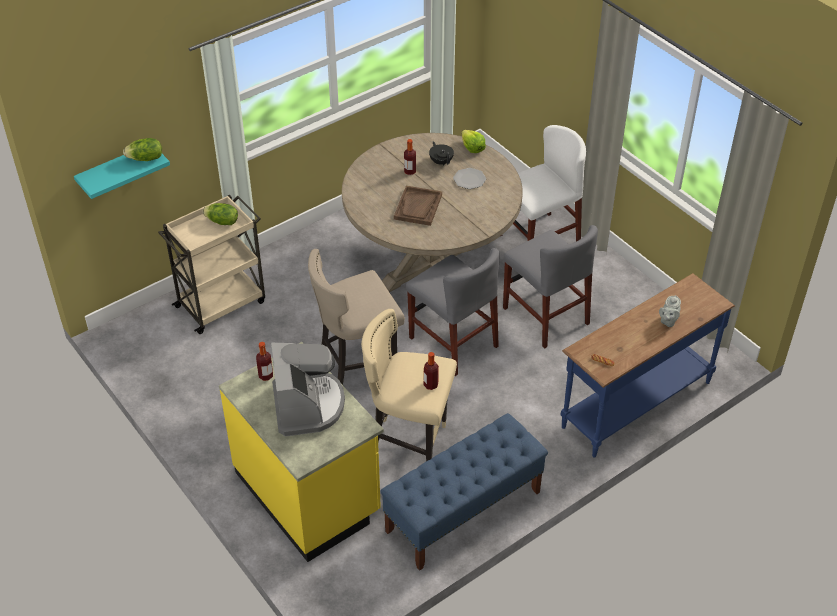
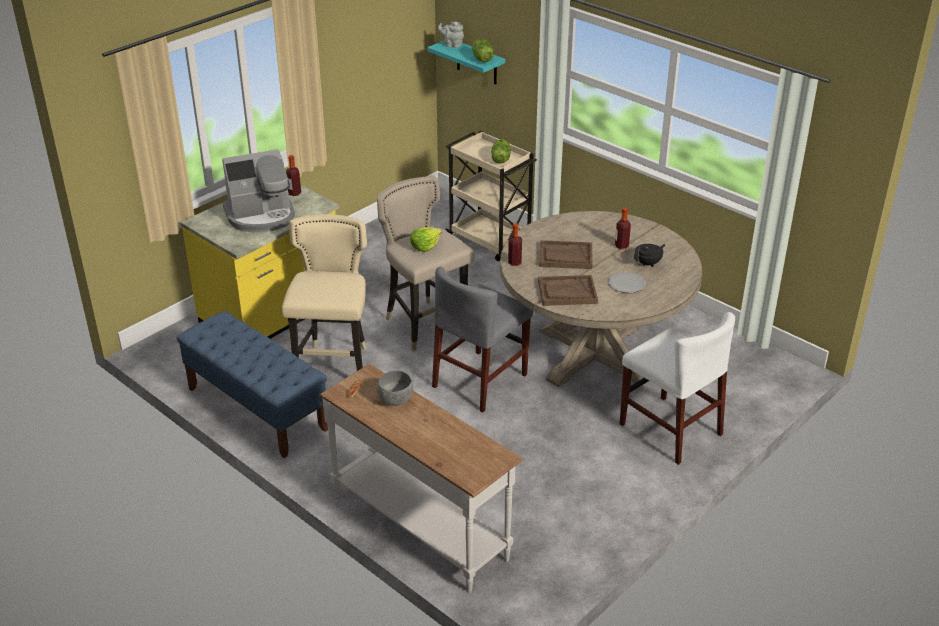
camera: 80 degrees right, 10 degrees down
(430, 385) = (317, 294): bottle -> bottle (514, 262)
(472, 148) = (684, 281): lettuce -> lettuce (425, 246)
(475, 215) = (567, 292): none -> brown tray
(545, 316) = (541, 444): grey chair -> none
(618, 336) = (396, 400): none -> grey bowl
(635, 403) = (421, 525): blue console table -> white console table
(668, 321) = (429, 437): grey teapot -> grey teapot (452, 45)

